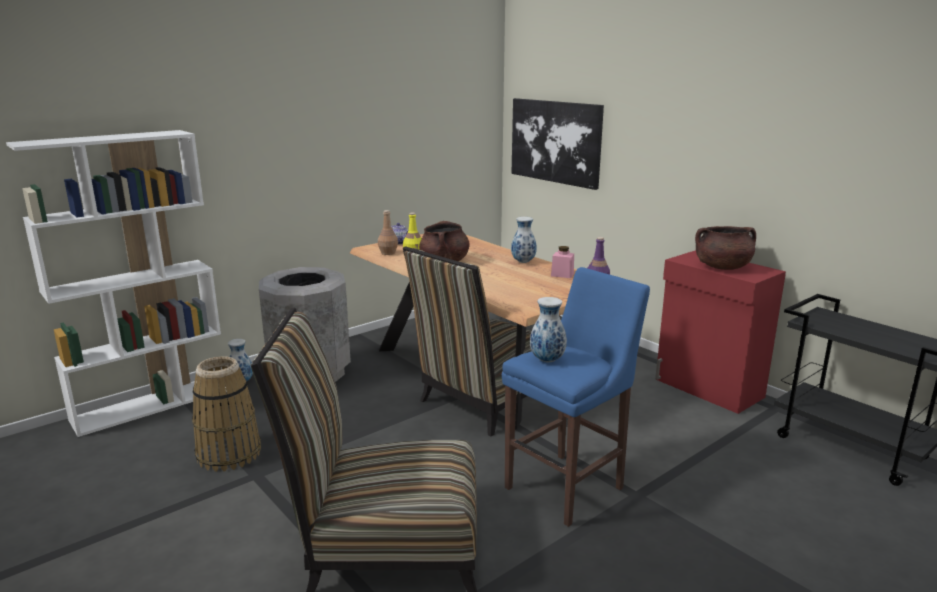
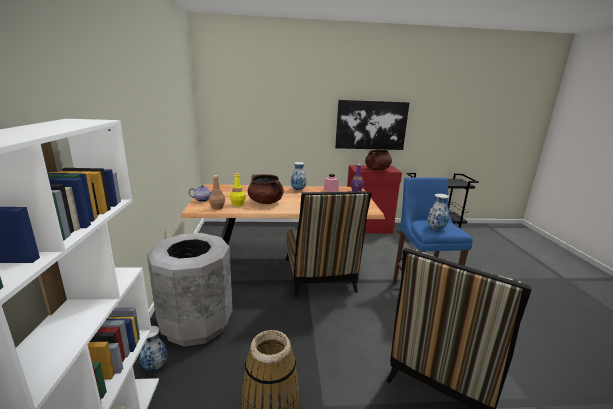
camera: 55 degrees left, 0 degrees up
(555, 141) = (246, 117): picture -> picture (371, 125)

